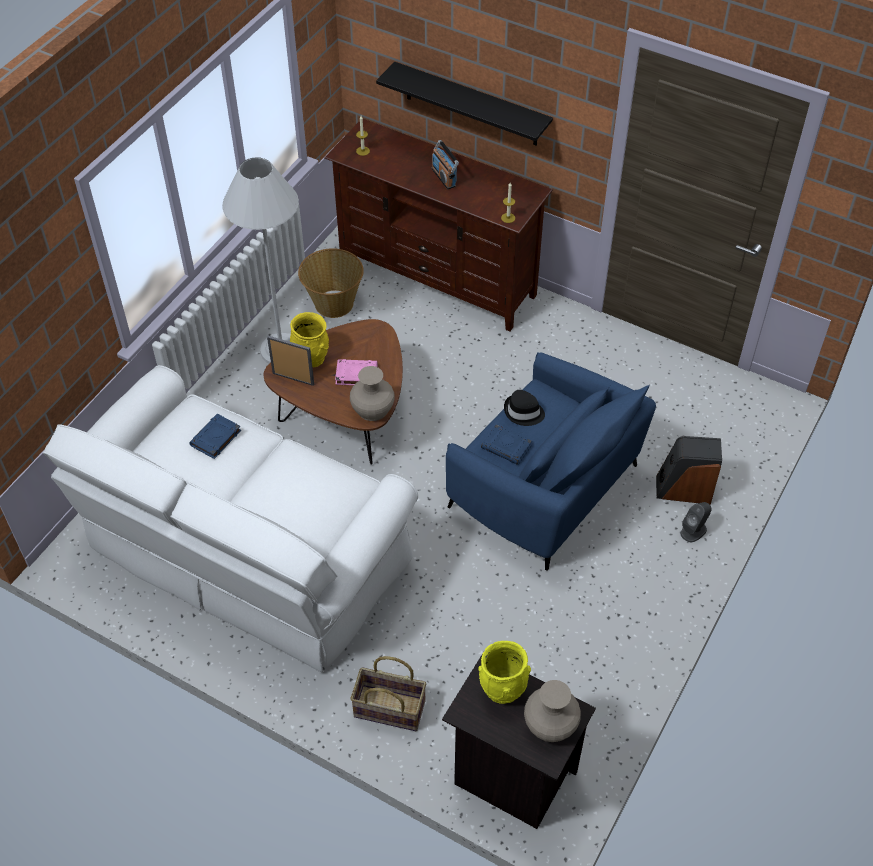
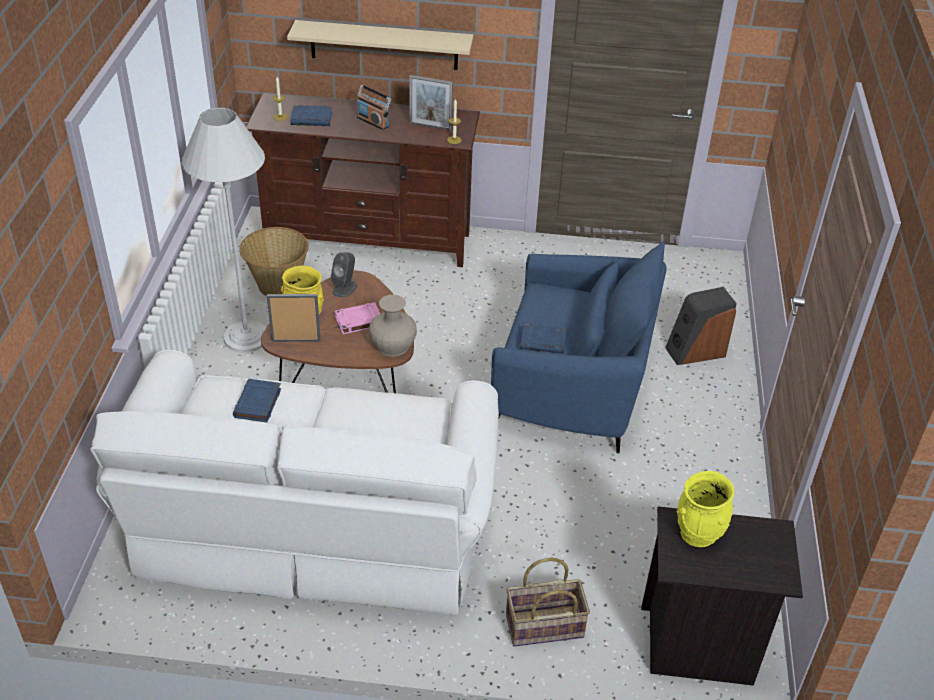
camera: 25 degrees left, 10 degrees down
(390, 160) = (312, 119): none -> blue book
(471, 105) = (384, 45): black shelf -> beige shelf
(494, 196) = (430, 126): none -> picture frame
(523, 412) = (540, 310): black hat -> none
(550, 724) = (763, 549): beige vase -> none
(693, 531) = (725, 382): grey speaker -> grey speaker (345, 288)

